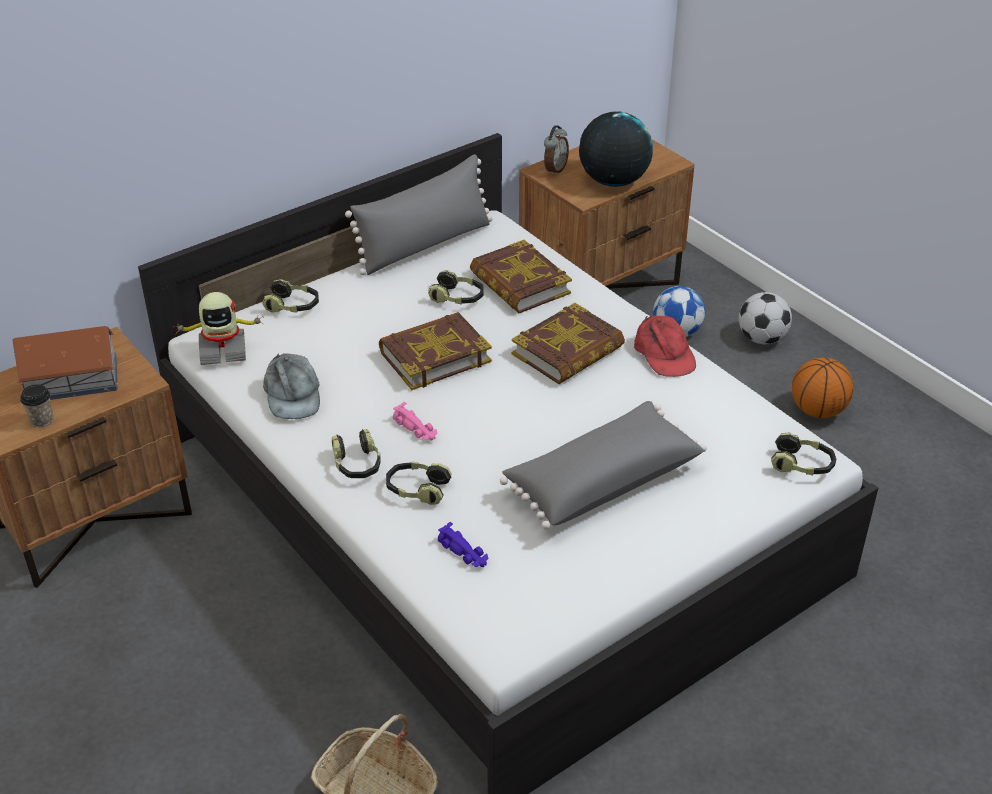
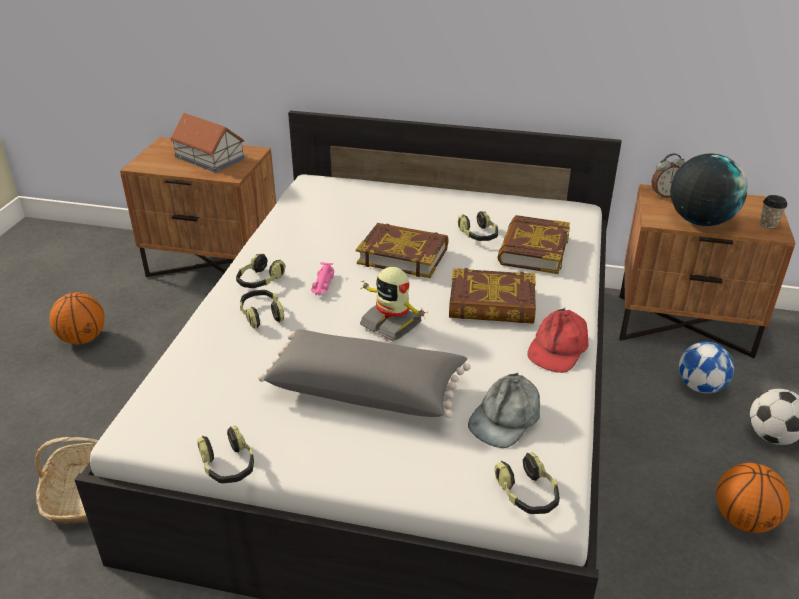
camera: 50 degrees right, 5 degrees down
(42, 420) = (165, 166): cup -> cup (768, 224)
(95, 695) = (83, 338): none -> basketball
(223, 349) = (308, 189): toy robot -> toy robot (392, 323)
(292, 394) = (296, 227): grey cap -> grey cap (505, 418)
(293, 306) = (381, 190): headphones -> headphones (228, 466)
(425, 245) = (513, 200): grey pillow -> none
(464, 552) = (217, 364): purple toy car -> none

